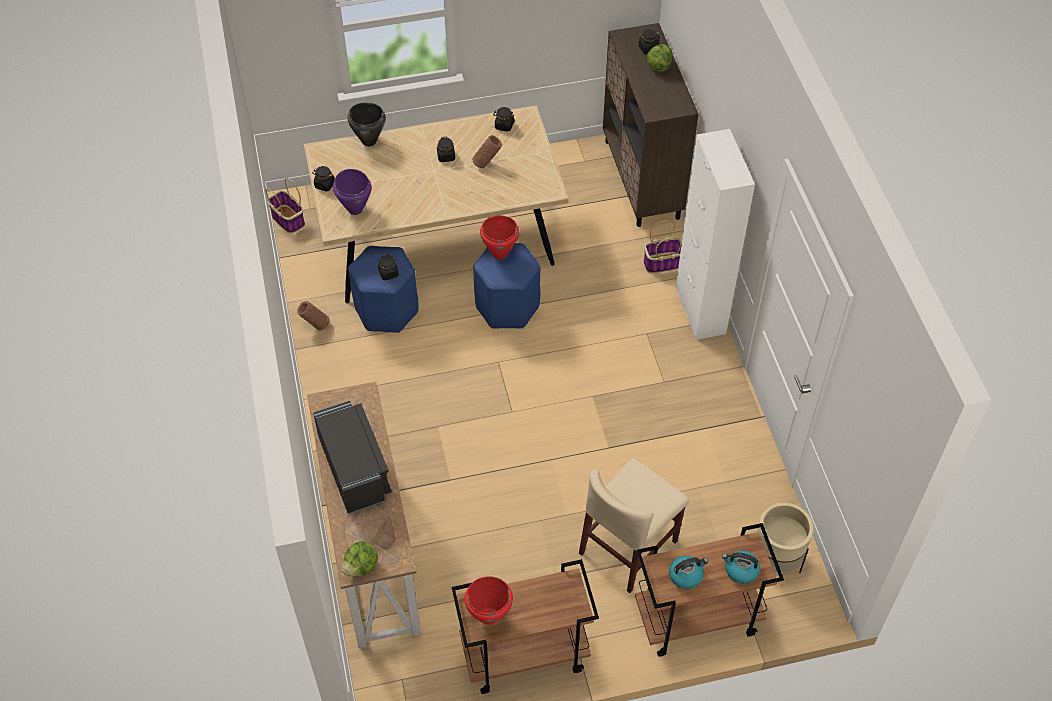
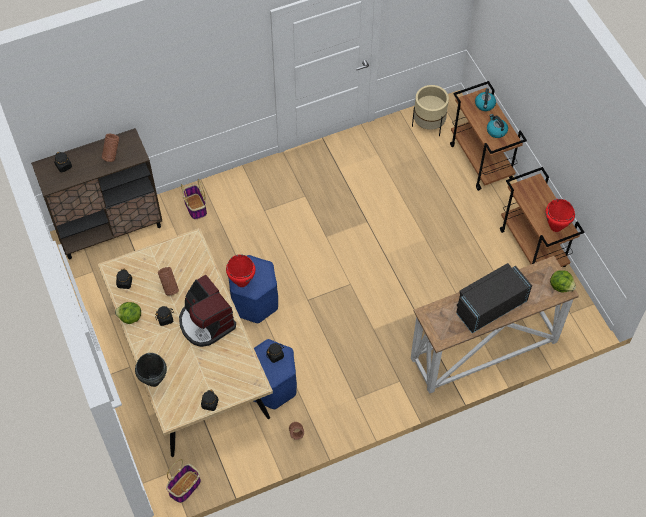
camera: 100 degrees left, 5 degrees up
(355, 209) = (233, 374): purple cooking pot -> none
(430, 191) = (206, 323): none -> coffee machine
(628, 547) = (441, 202): beige chair -> none
(657, 90) = (112, 155): none -> brown vase
(659, 66) = (84, 157): lettuce -> lettuce (130, 318)
(700, 310) = (237, 180): white cabinet -> none

